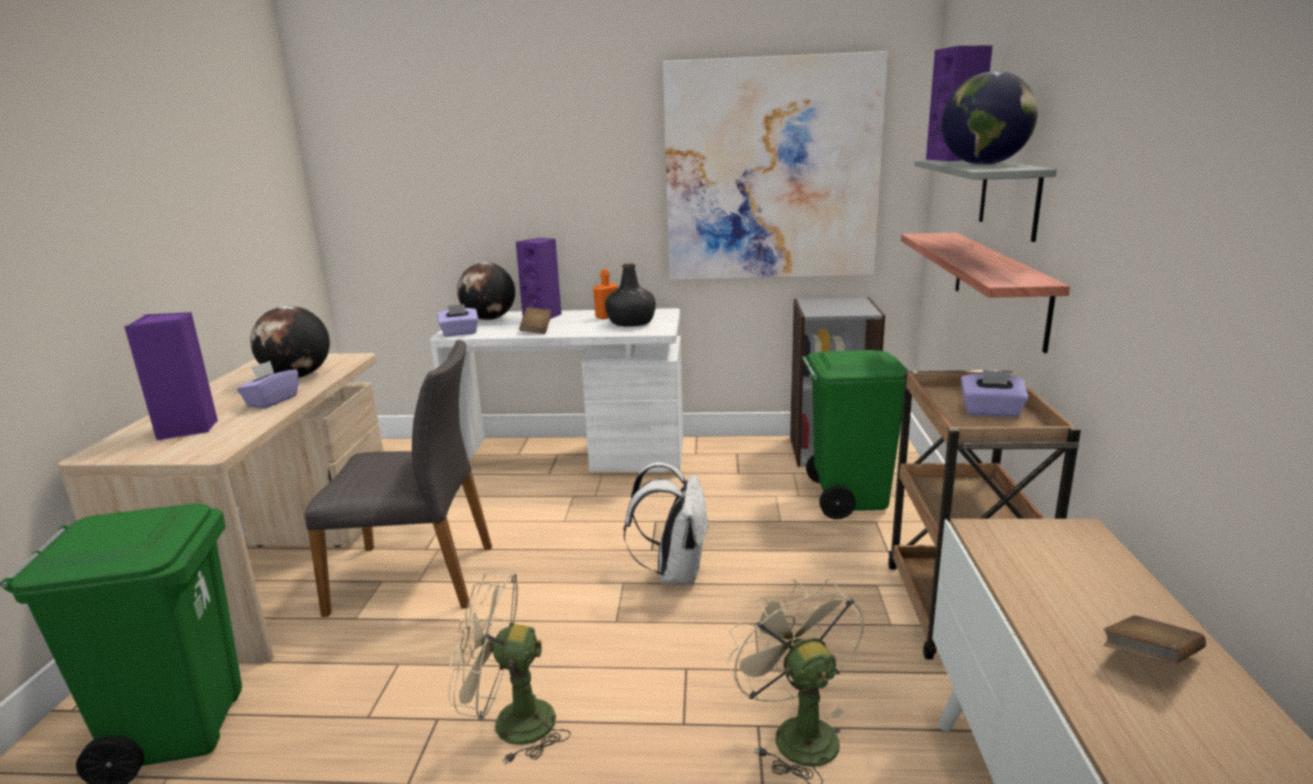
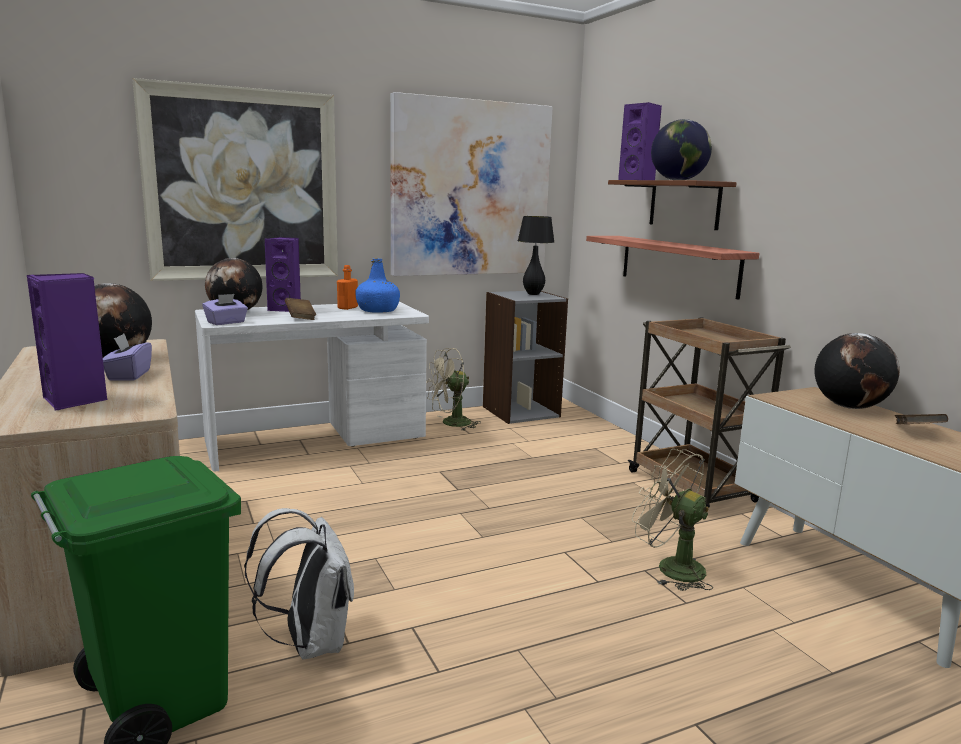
camera: 30 degrees left, 5 degrees down
(416, 577) = (270, 544): grey chair -> none
(504, 183) = (243, 185): none -> picture
(510, 724) = (476, 614): beige fan -> beige fan (450, 424)
(632, 323) = (378, 310): black bottle -> blue bottle
(675, 573) = (492, 500): white backpack -> white backpack (310, 642)
(848, 305) = (533, 294): none -> black table lamp
(848, 498) = (563, 437): green trash can -> none
(991, 412) = (717, 339): purple tissue box -> none
(1009, 197) = (684, 204): grey shelf -> brown shelf
(1096, 575) = (849, 407): none -> globe

